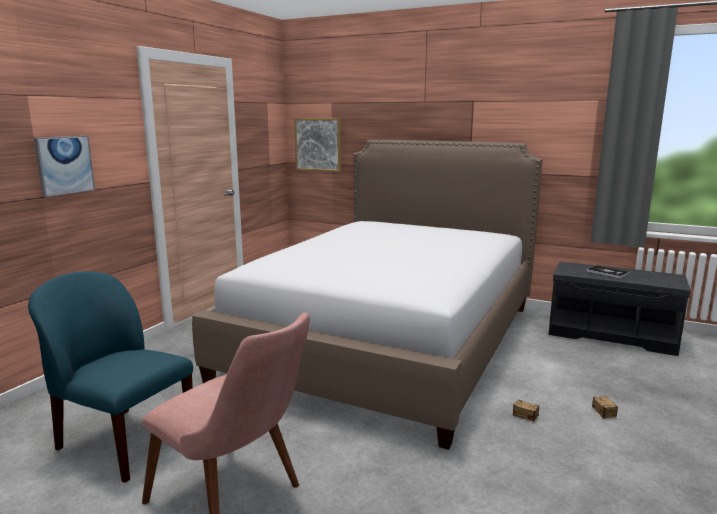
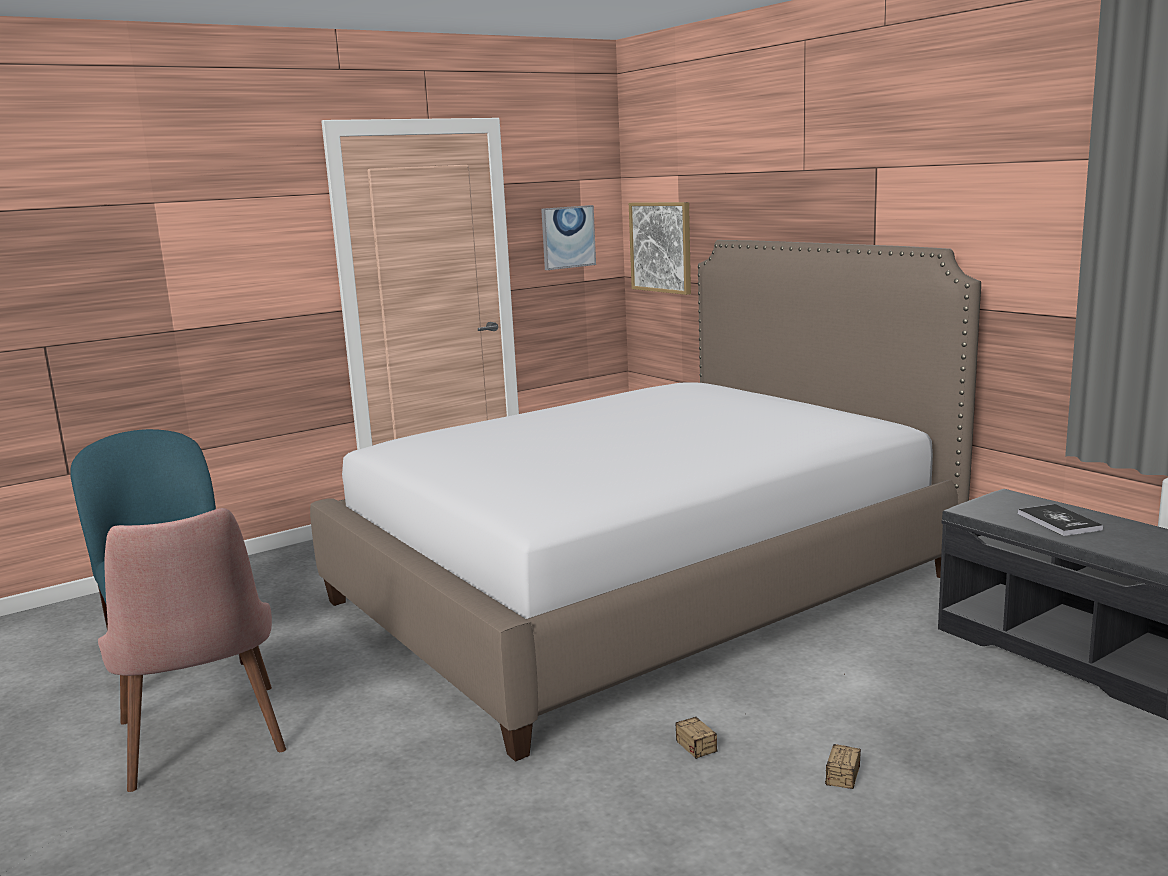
camera: 30 degrees right, 0 degrees up
(64, 165) = (204, 289): picture -> picture (568, 237)

